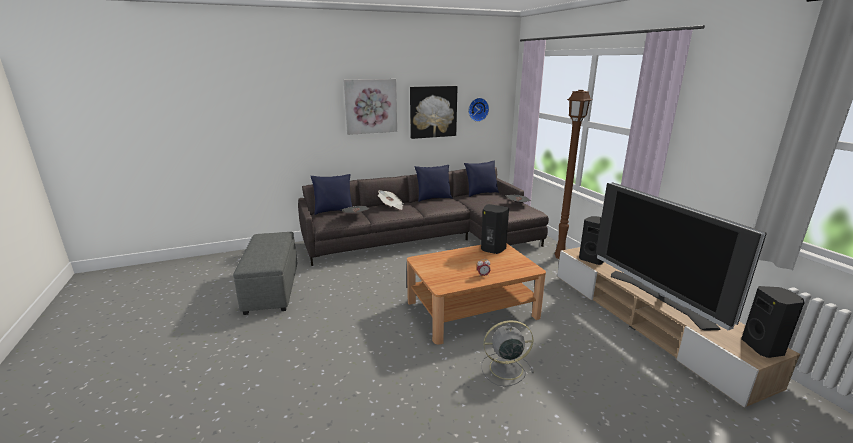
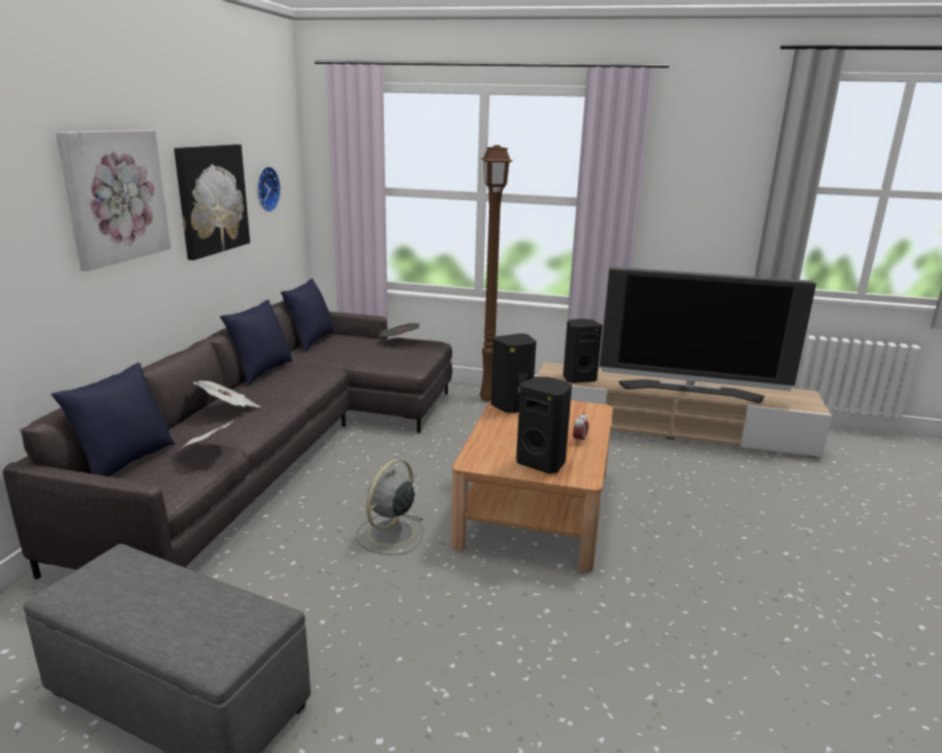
camera: 55 degrees left, 0 degrees up
(504, 368) = (683, 545): grey fan -> grey fan (390, 534)
(763, 348) = (801, 397): black speaker -> black speaker (542, 463)

